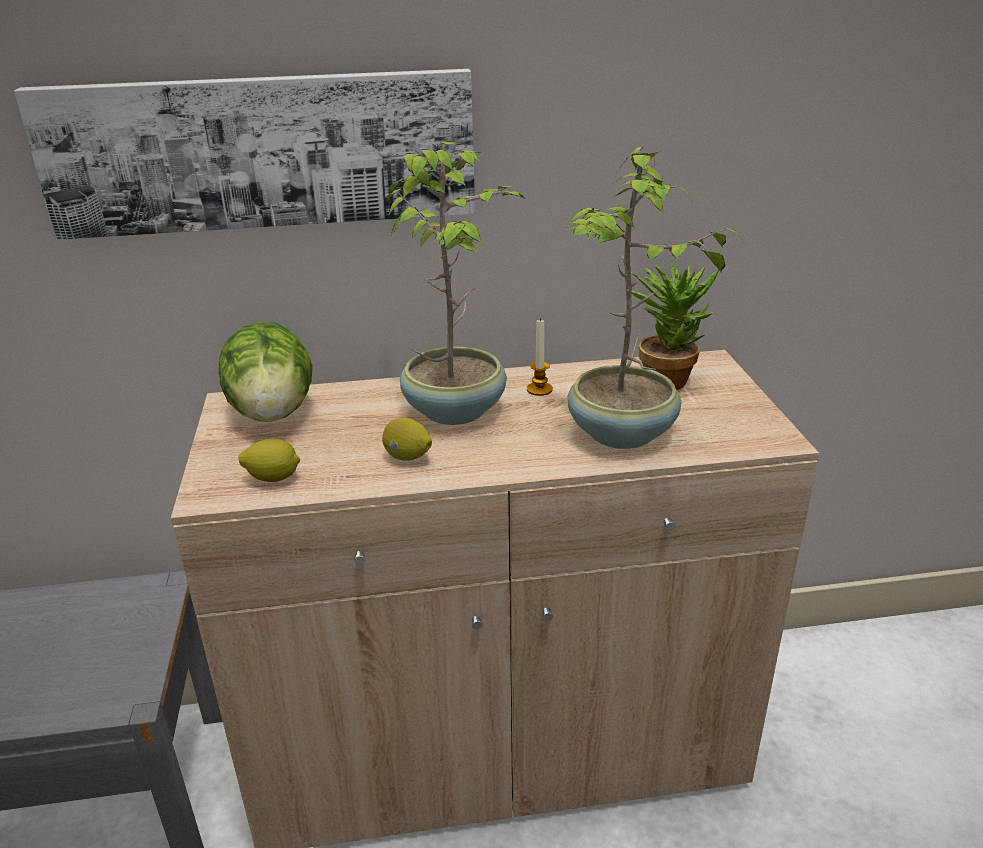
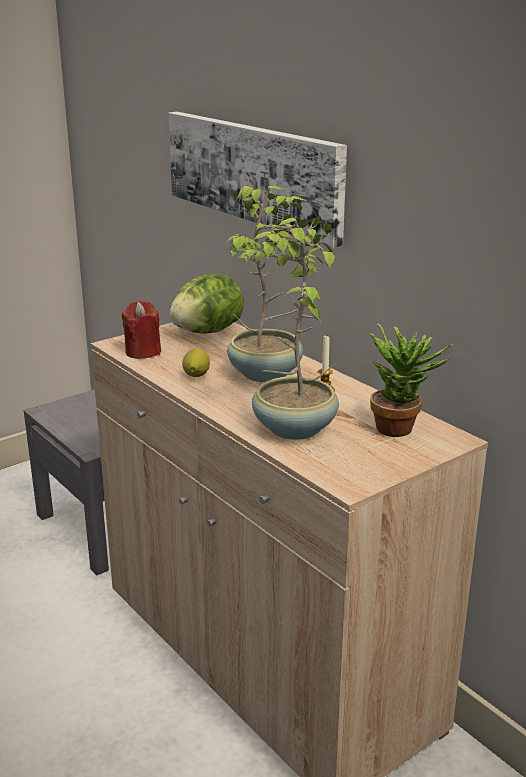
camera: 60 degrees right, 5 degrees down
(273, 478) = (143, 352): lemon -> red candle

